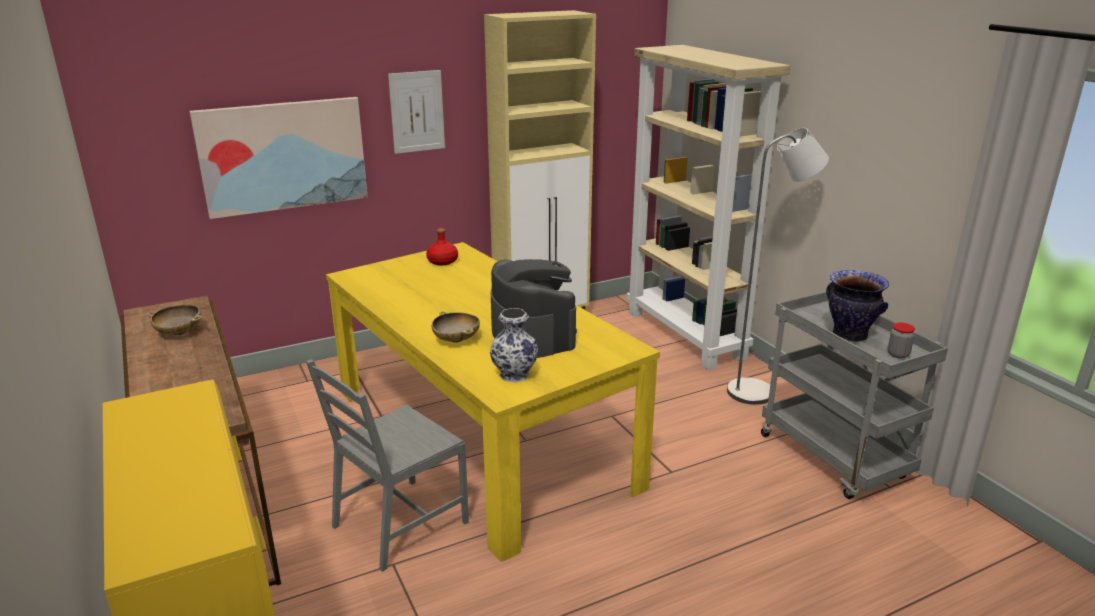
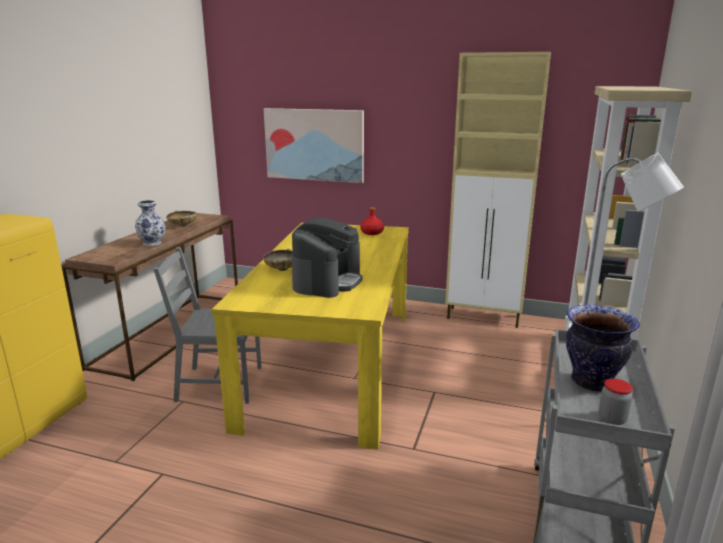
camera: 45 degrees right, 5 degrees down
(417, 111) = (406, 126): picture -> none
(514, 374) = (266, 296): vase -> vase (153, 243)

